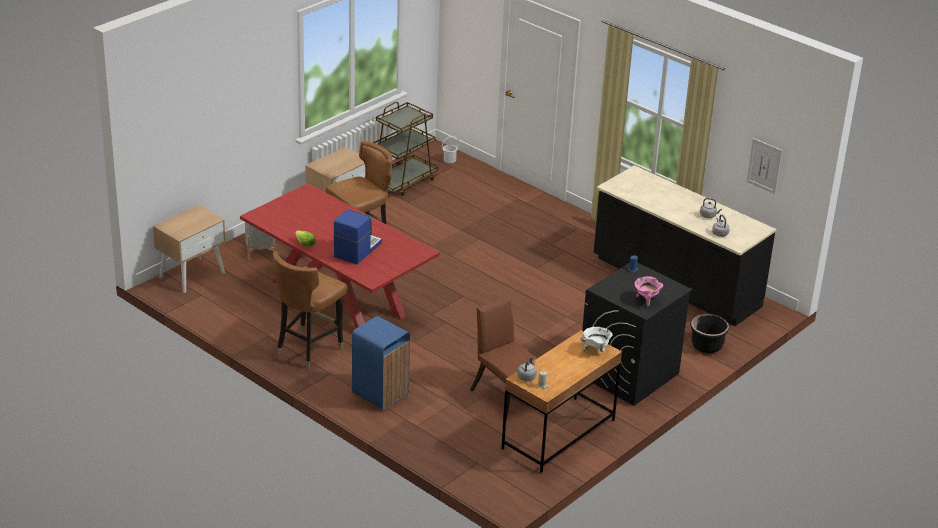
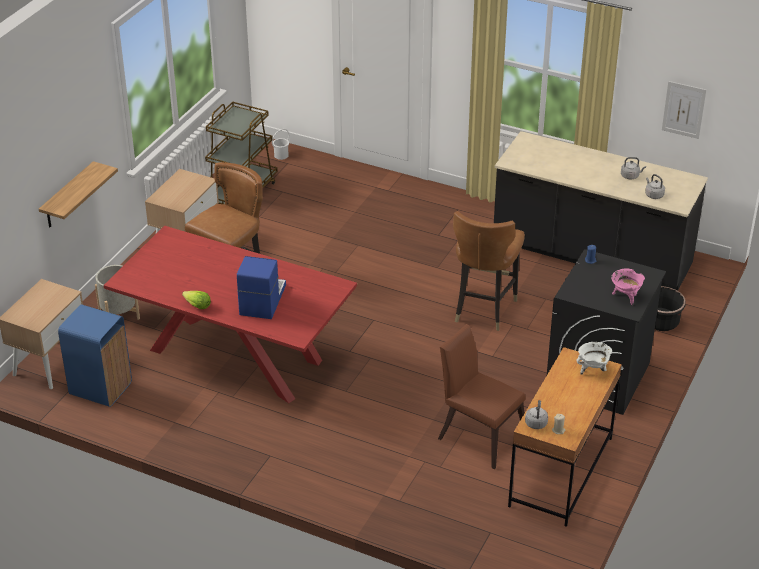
camera: 15 degrees left, 5 degrees up
(234, 143) = (68, 196): none -> shelf
(308, 349) = (230, 430): brown chair -> brown chair (483, 309)
(380, 393) = (339, 468): blue trash can -> blue trash can (100, 388)

